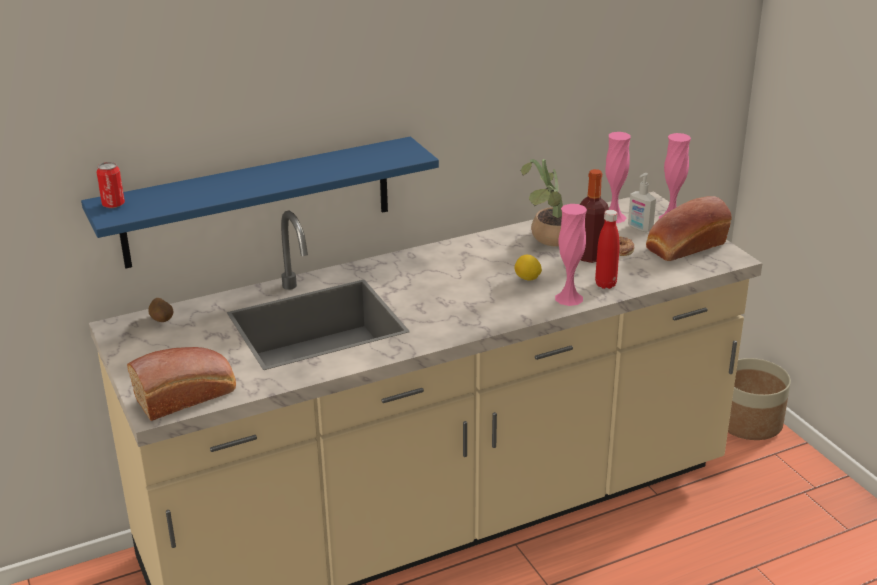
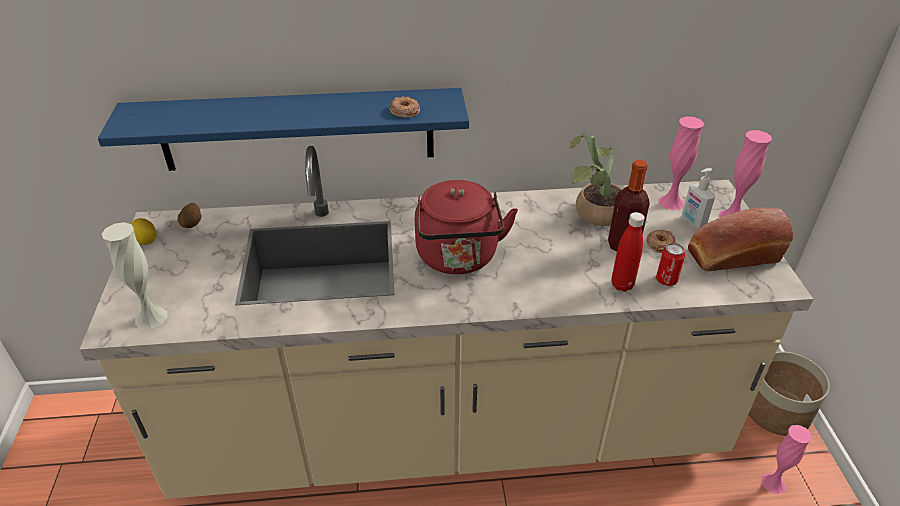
camera: 20 degrees right, 10 degrees up
(113, 205) = (136, 114): can -> can (666, 280)
(187, 396) = (151, 317): bread -> white vase
(375, 161) = (404, 111): none -> donut
(450, 294) = (458, 258): none -> red kettle
(527, 279) = (544, 258): lemon -> lemon (145, 241)
(569, 298) = (574, 293): pink vase -> pink vase (773, 483)

